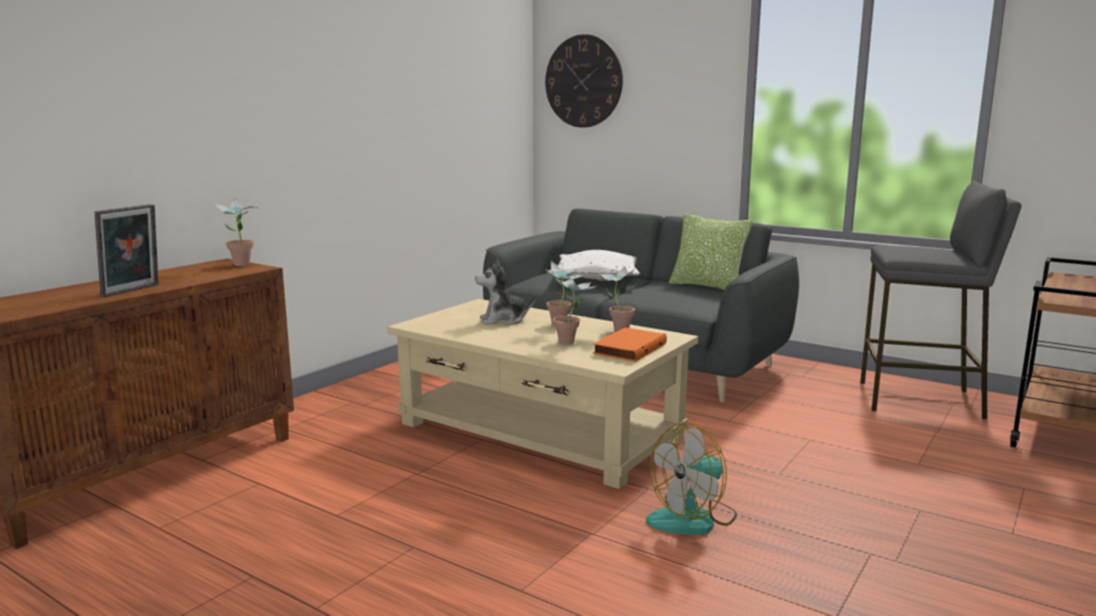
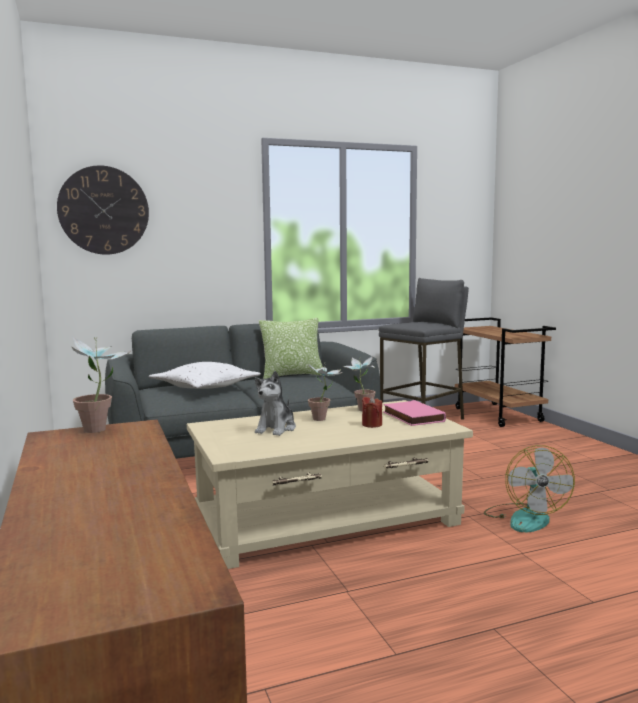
camera: 55 degrees left, 5 degrees down
(133, 291) = (148, 485): picture frame -> none
(572, 342) = (372, 424): potted plant -> red candle
(628, 348) = (411, 417): orange book -> pink book

